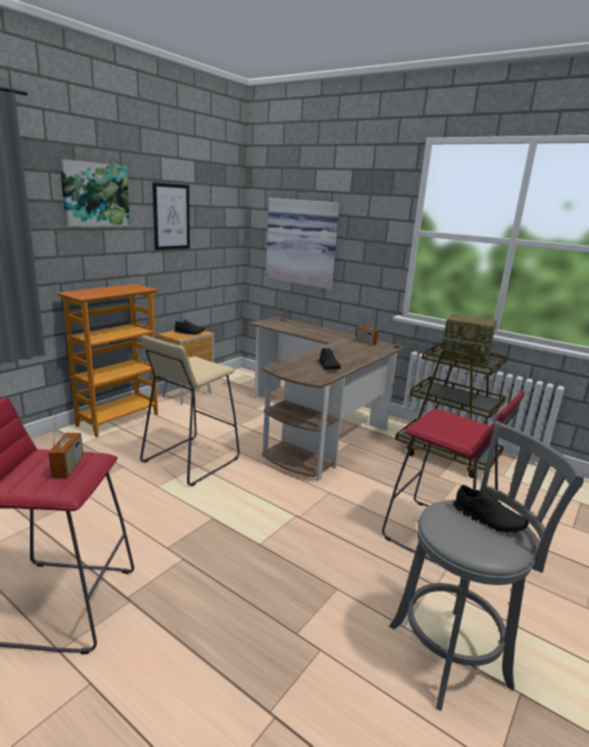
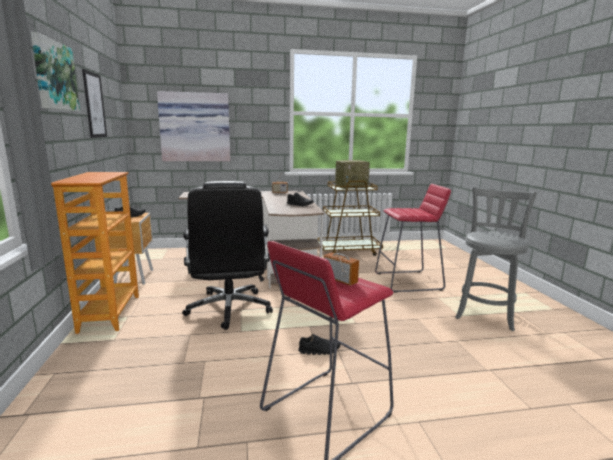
camera: 45 degrees left, 5 degrees down
(190, 460) = (229, 309): beige stool -> black office chair
(488, 519) = (494, 232): black shoe -> black shoe (319, 350)

